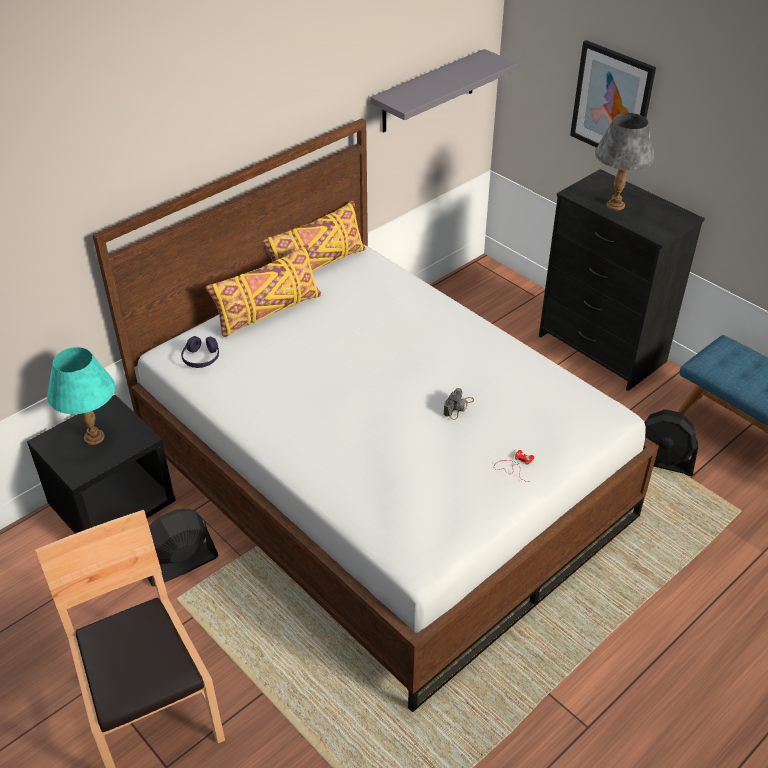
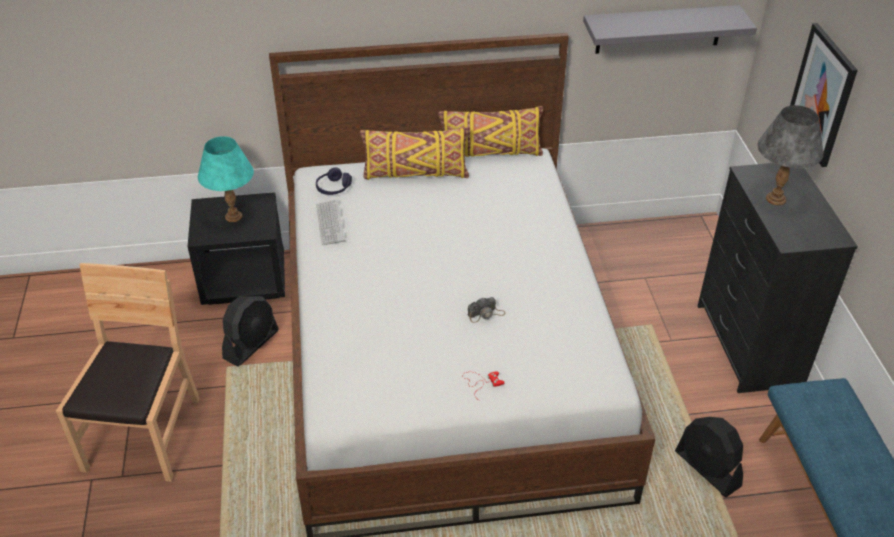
camera: 35 degrees right, 0 degrees up
(181, 564) = (251, 344): black fan -> black fan turned 120 degrees clockwise
(233, 393) = (330, 223): none -> keyboard

